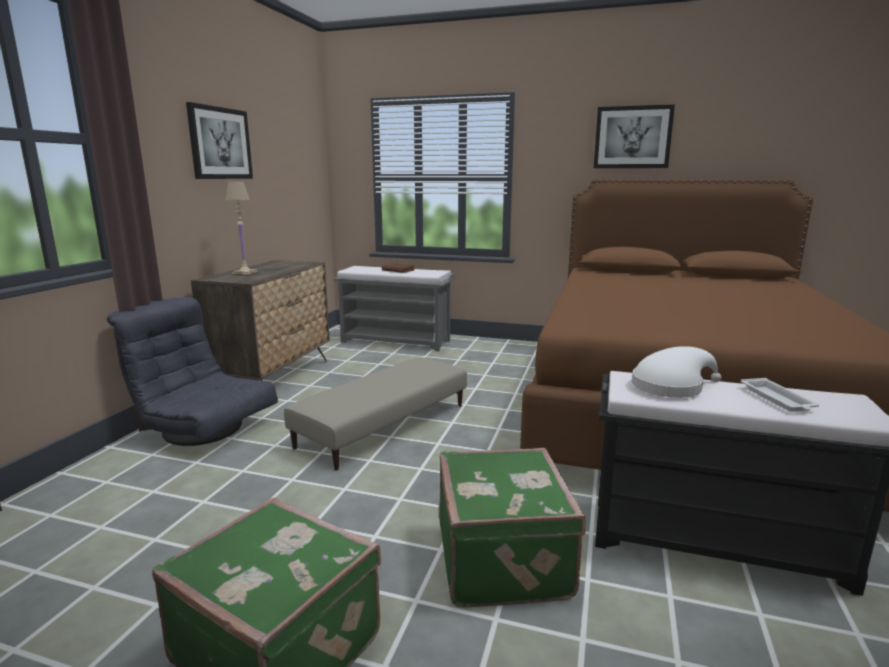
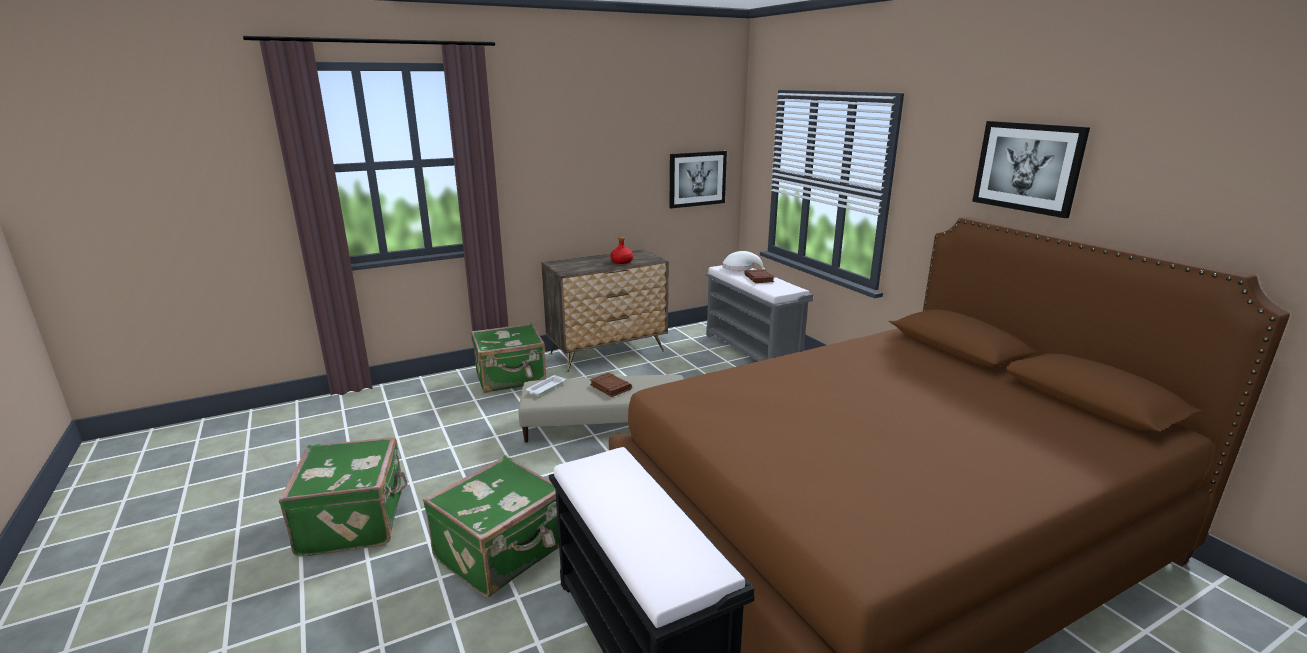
camera: 45 degrees right, 5 degrees up
(205, 429) = (511, 378): grey armchair -> green suitcase
(220, 143) = (590, 150): picture -> picture (697, 179)
(245, 274) = (584, 263): beige table lamp -> none
(282, 268) = (621, 261): none -> red bottle
(386, 381) = (610, 387): none -> brown book
(671, 386) = (616, 480): white hat -> white hat (740, 268)
(777, 399) = (655, 534): white tray -> white tray (545, 388)

